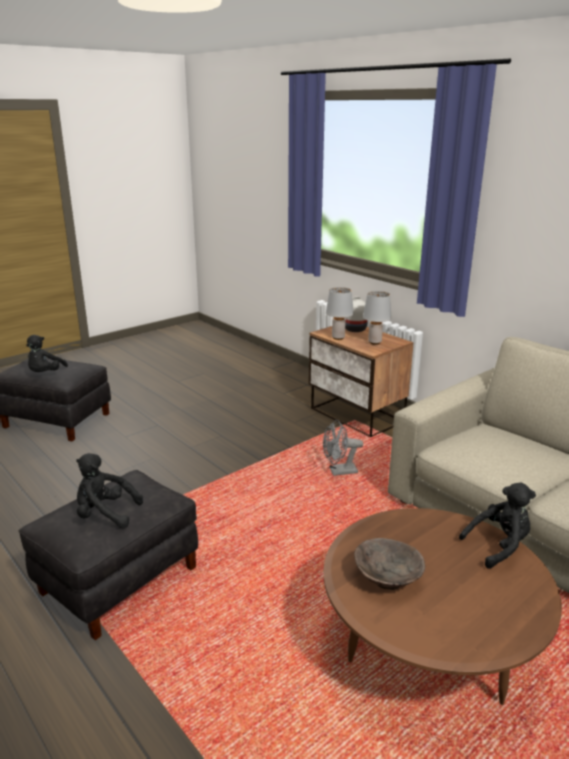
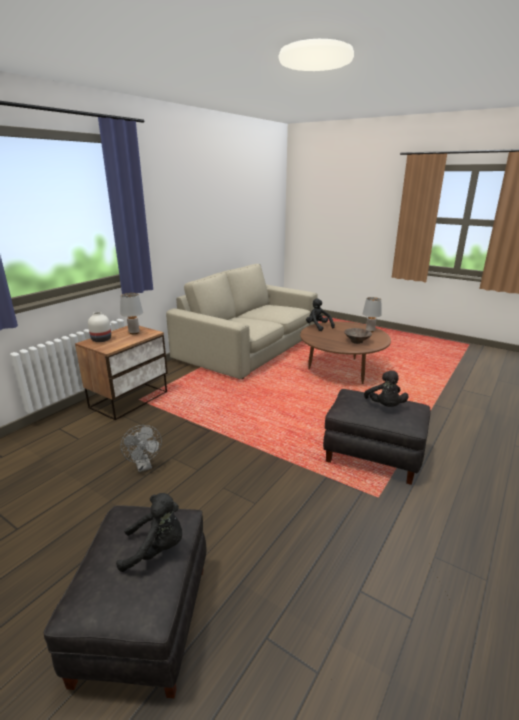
camera: 105 degrees left, 0 degrees up
(338, 337) = (122, 343): grey table lamp -> grey table lamp (370, 331)
(339, 472) = (216, 399): grey fan -> grey fan (144, 466)

